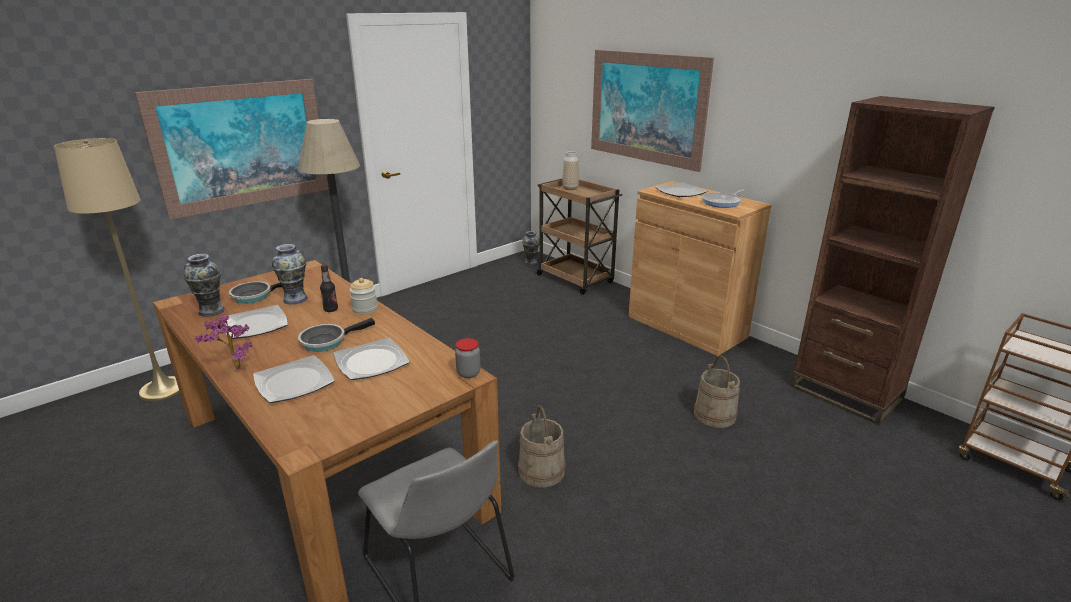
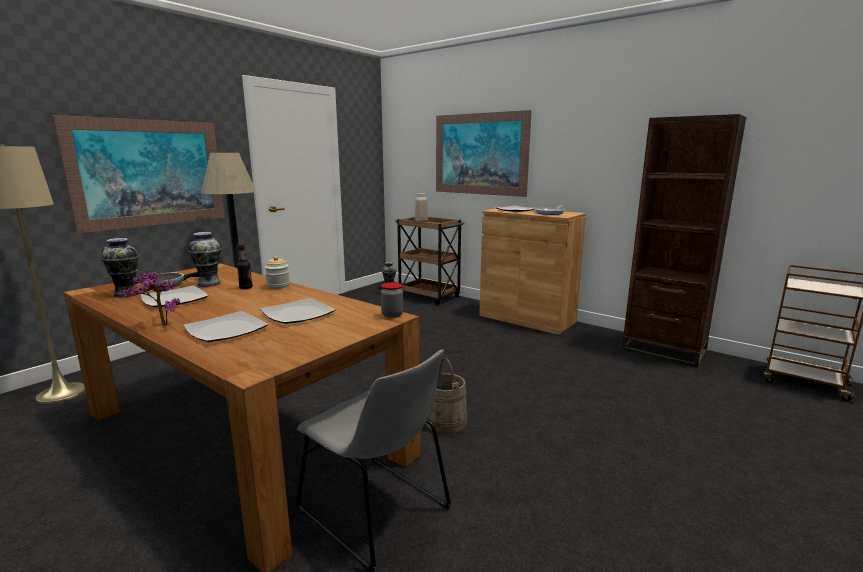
camera: 10 degrees left, 10 degrees down
(327, 341) = (249, 305): frying pan -> none
(715, 415) = (573, 371): beige bucket -> none

